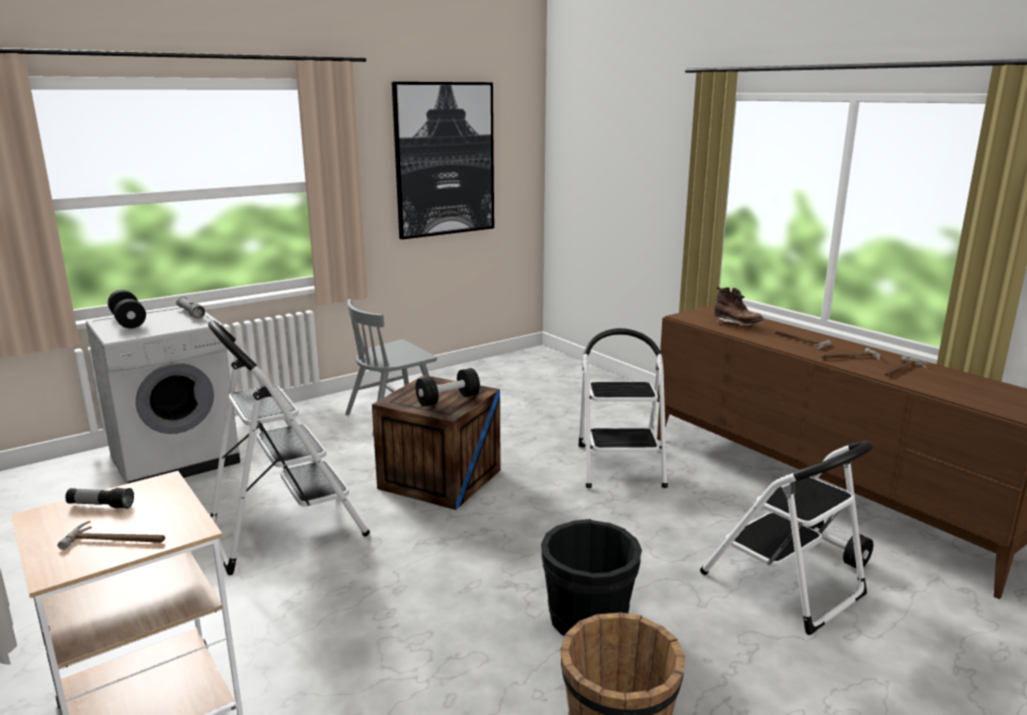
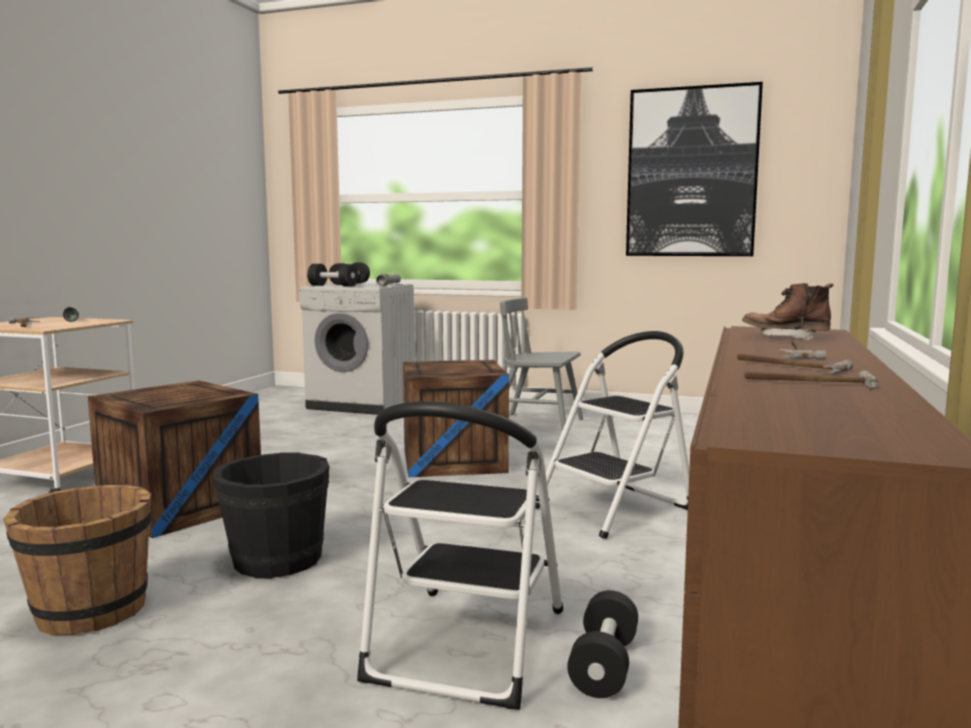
camera: 55 degrees right, 10 degrees down
(283, 532) = (302, 447): step ladder -> none
(389, 643) = (180, 507): none -> crate
(448, 400) = (450, 370): black dumbbell -> black dumbbell (333, 286)
(736, 324) = (785, 337): brown boot -> brown boot turned 105 degrees clockwise

